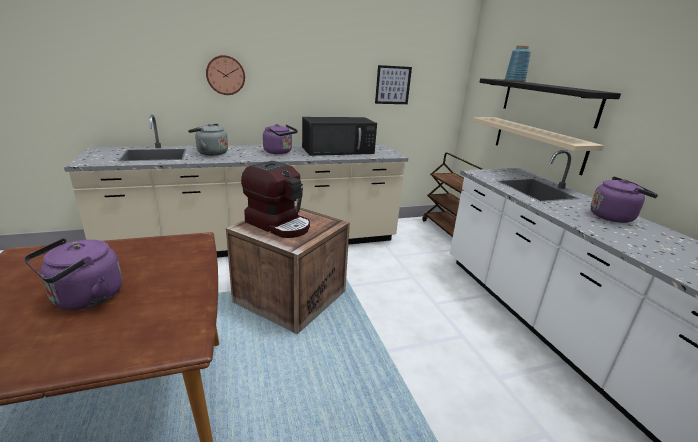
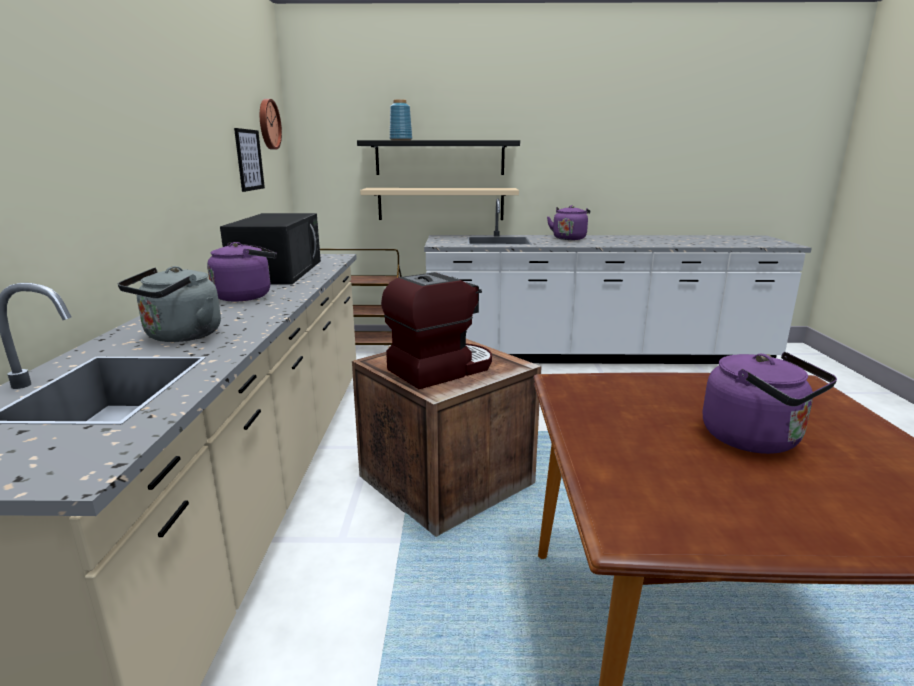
camera: 70 degrees left, 5 degrees down
(225, 75) = (78, 156): wall clock -> wall clock (268, 124)

